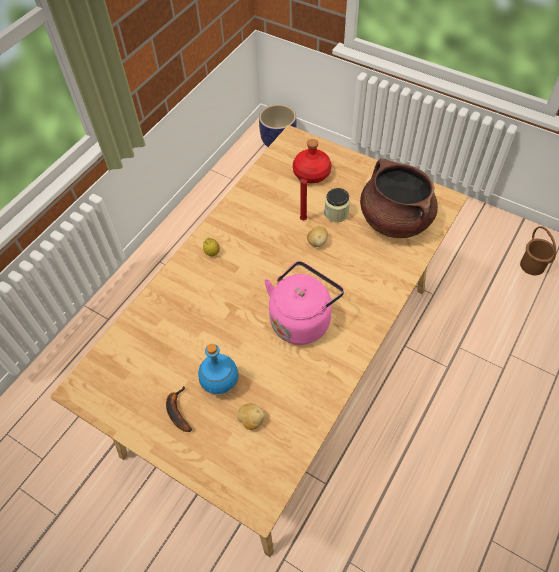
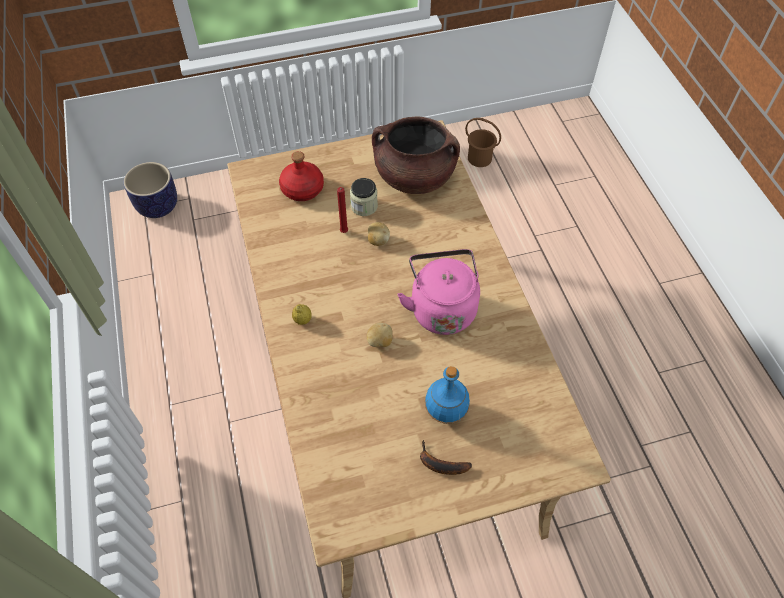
camera: 50 degrees left, 0 degrees up
(251, 420) = (501, 414): potato -> potato (380, 341)

